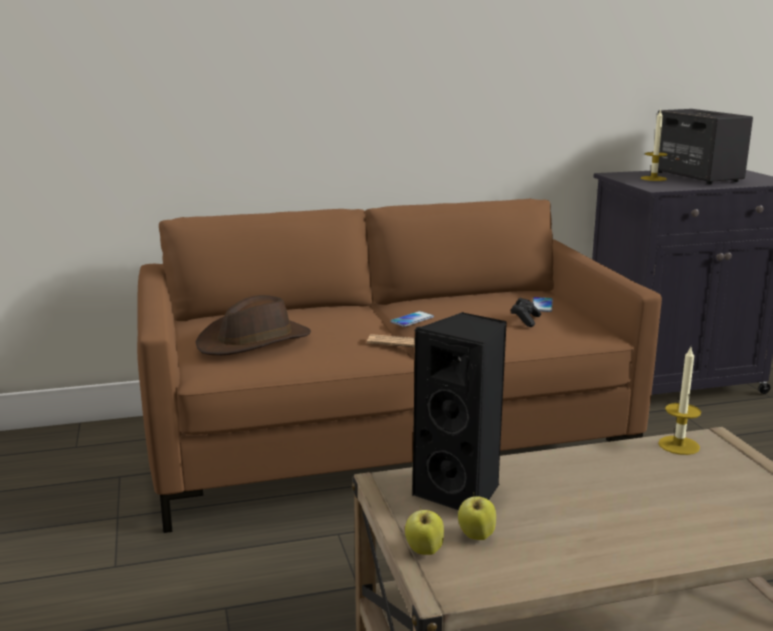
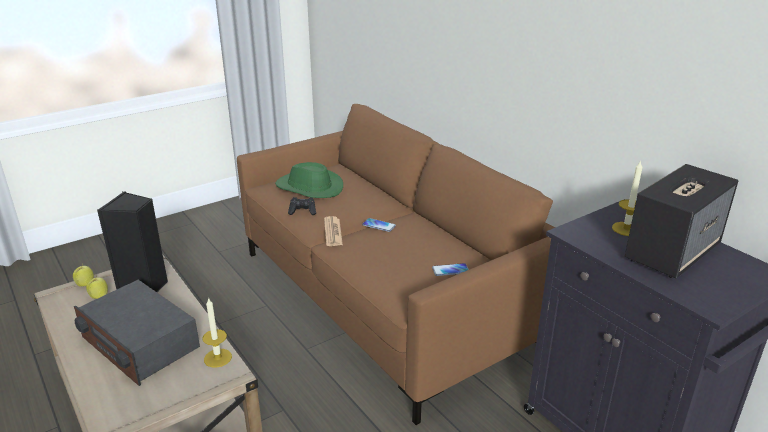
camera: 70 degrees right, 10 degrees up
(254, 341) = (309, 188): brown hat -> green hat
(525, 320) = (407, 267): black game controller -> black game controller (303, 211)
(635, 500) = (139, 343): none -> radio

